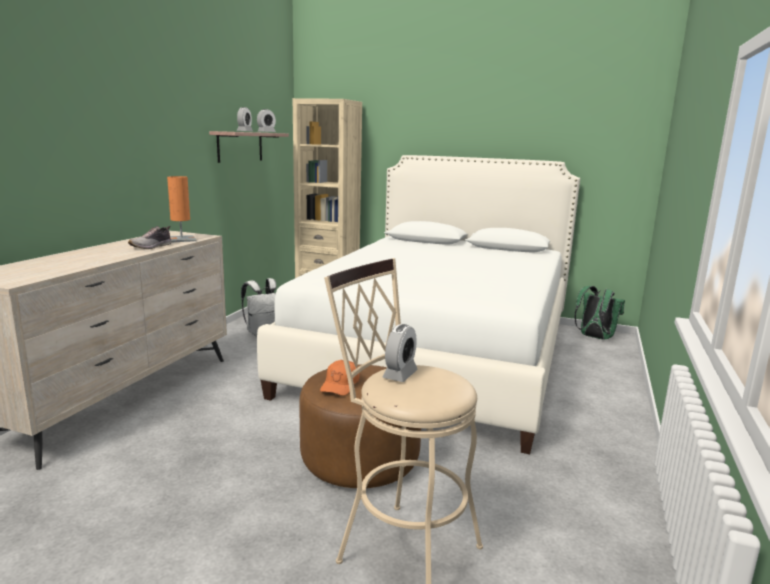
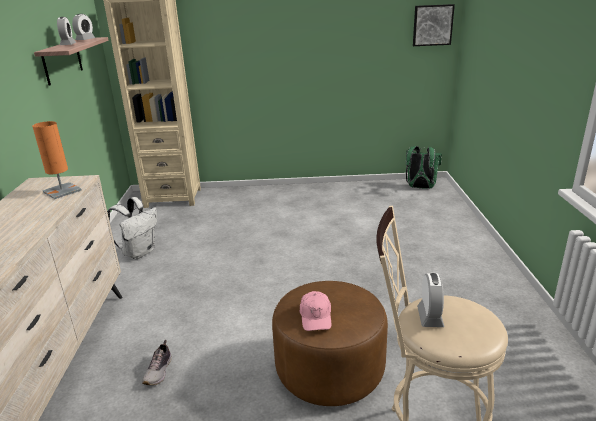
camera: 20 degrees left, 10 degrees up
(152, 246) = (42, 211): shoe -> shoe (159, 371)
(340, 385) = (316, 316): orange cap -> pink cap
(438, 355) = (315, 237): white bed -> none
(628, 152) = (432, 25): none -> picture

